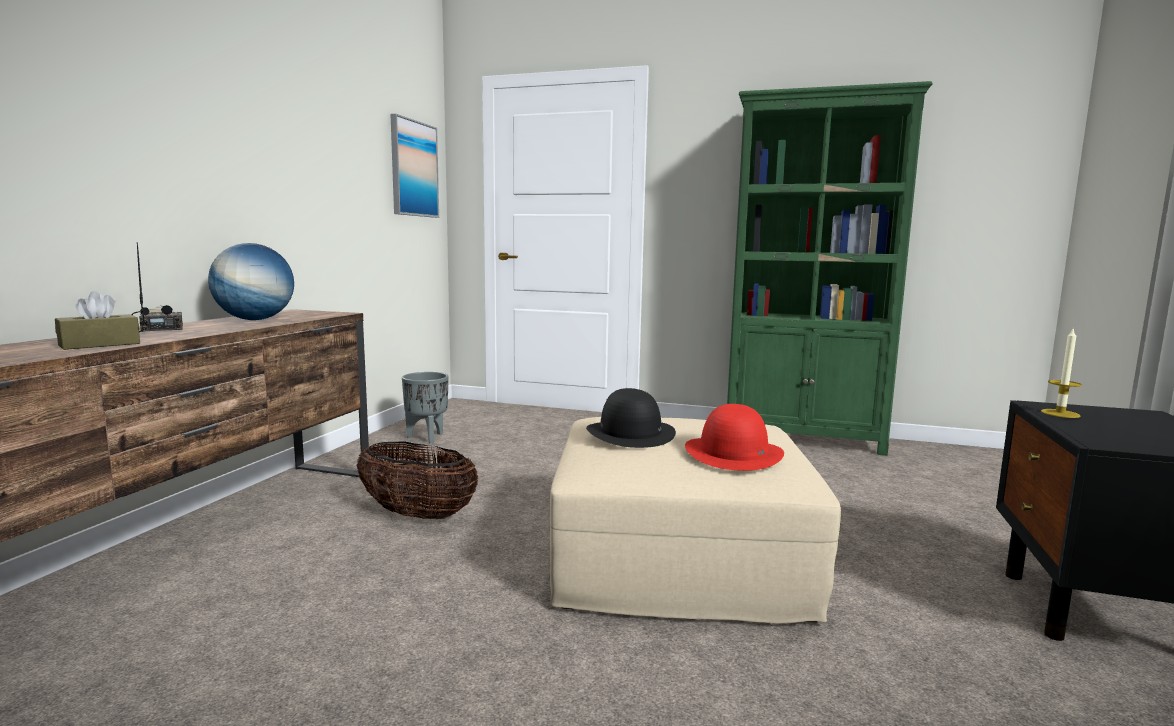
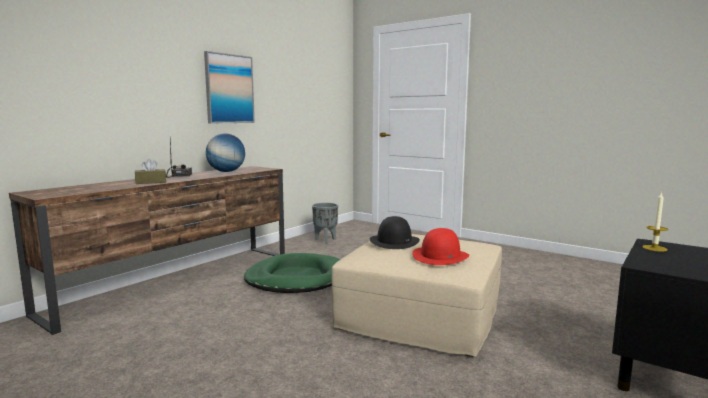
camera: 20 degrees right, 0 degrees up
(413, 169) = (330, 85): picture -> picture (229, 89)
(417, 515) = (296, 278): basket -> green dog bed
(804, 439) = (565, 261): green bookcase -> none

